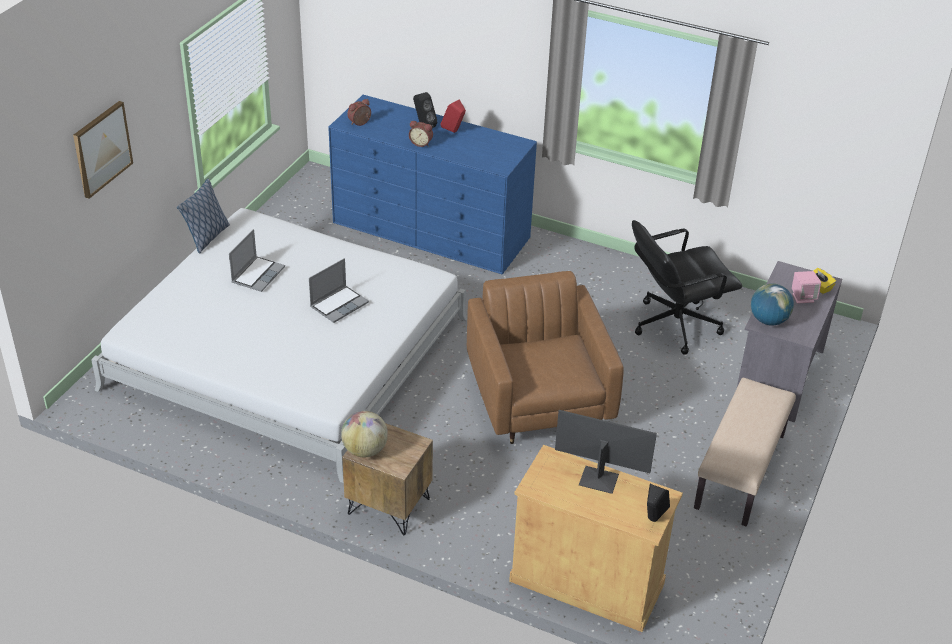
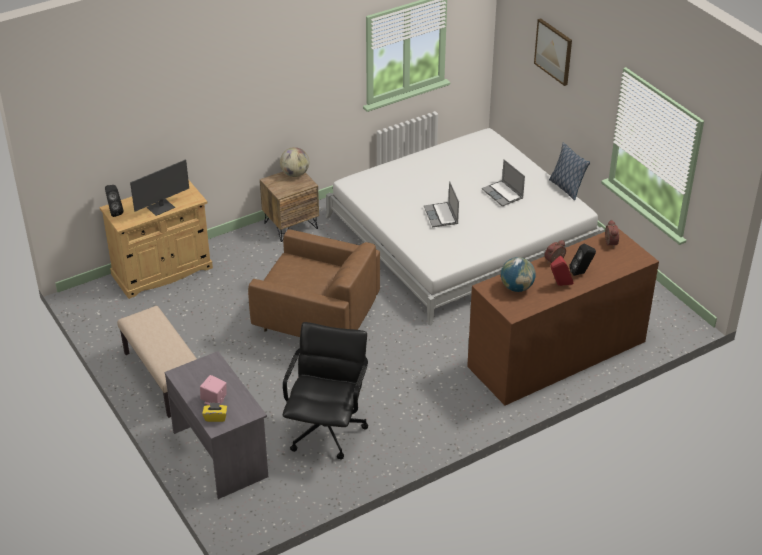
camera: 125 degrees right, 0 degrees up
(431, 230) = (556, 354): blue dresser -> brown dresser
(768, 320) = (212, 366): globe -> globe (517, 287)

